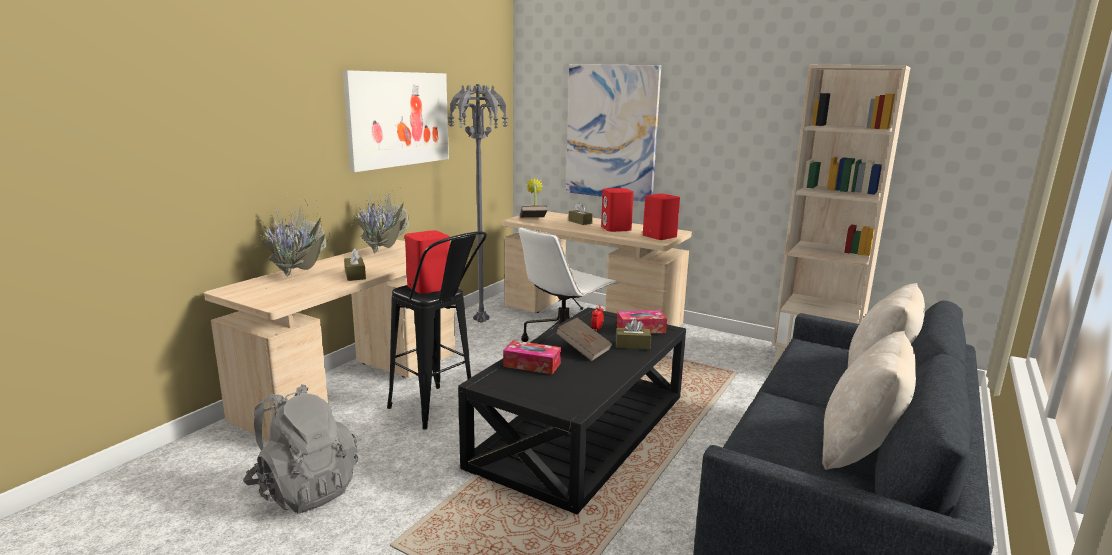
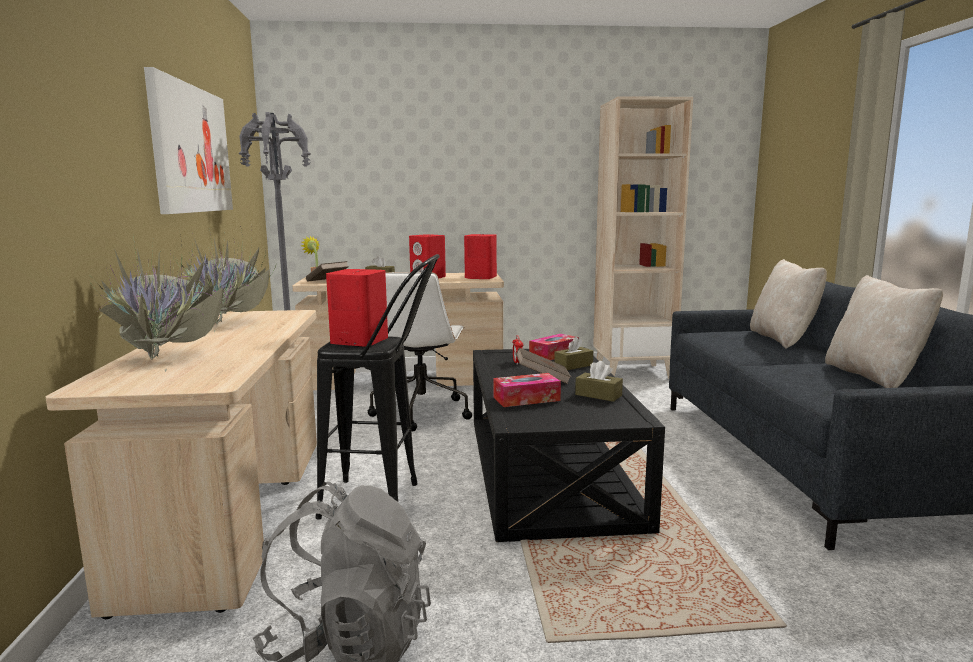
camera: 35 degrees left, 5 degrees down
(355, 275) = (250, 343): brown tissue box -> brown tissue box (598, 395)
(611, 132) = (395, 178): picture -> none

